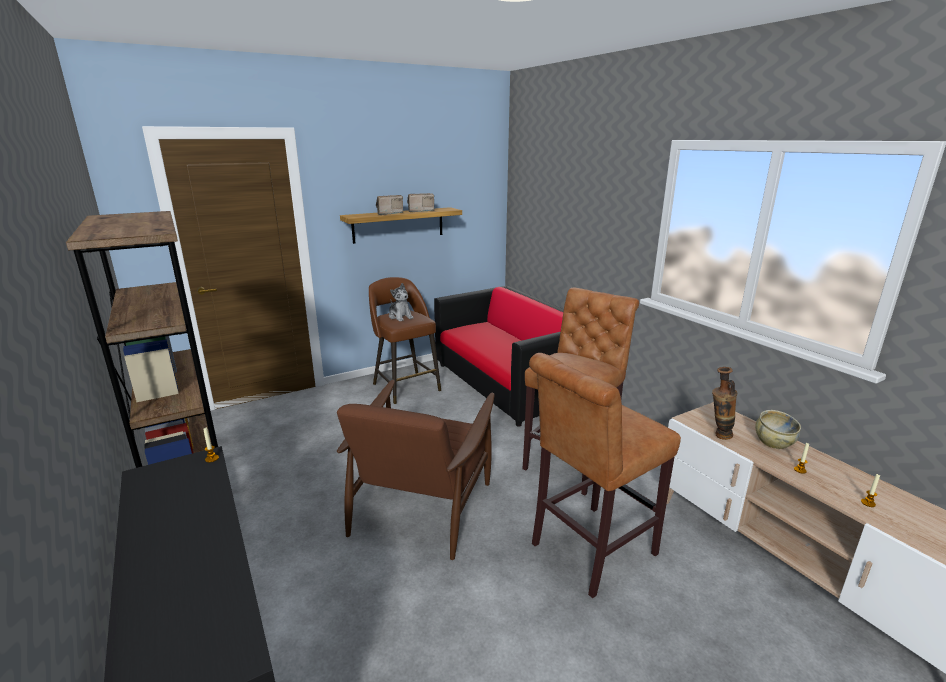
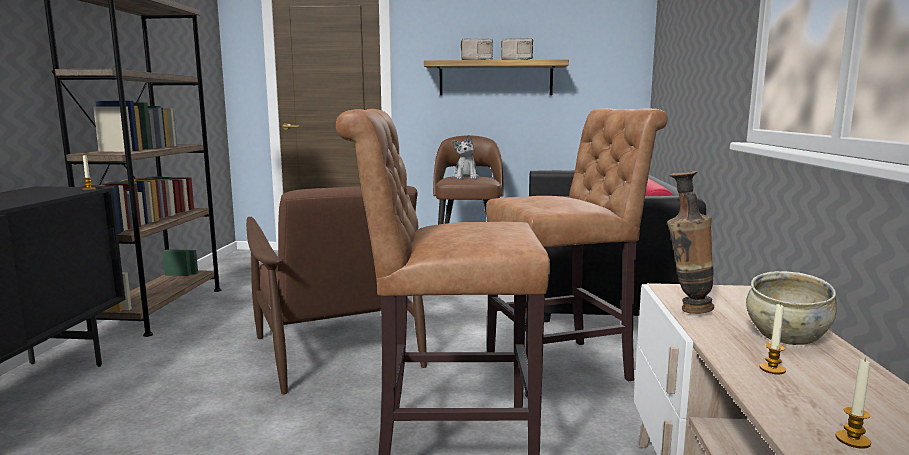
camera: 35 degrees right, 10 degrees down
(422, 504) = (337, 348): brown armchair -> brown armchair turned 75 degrees counterclockwise

